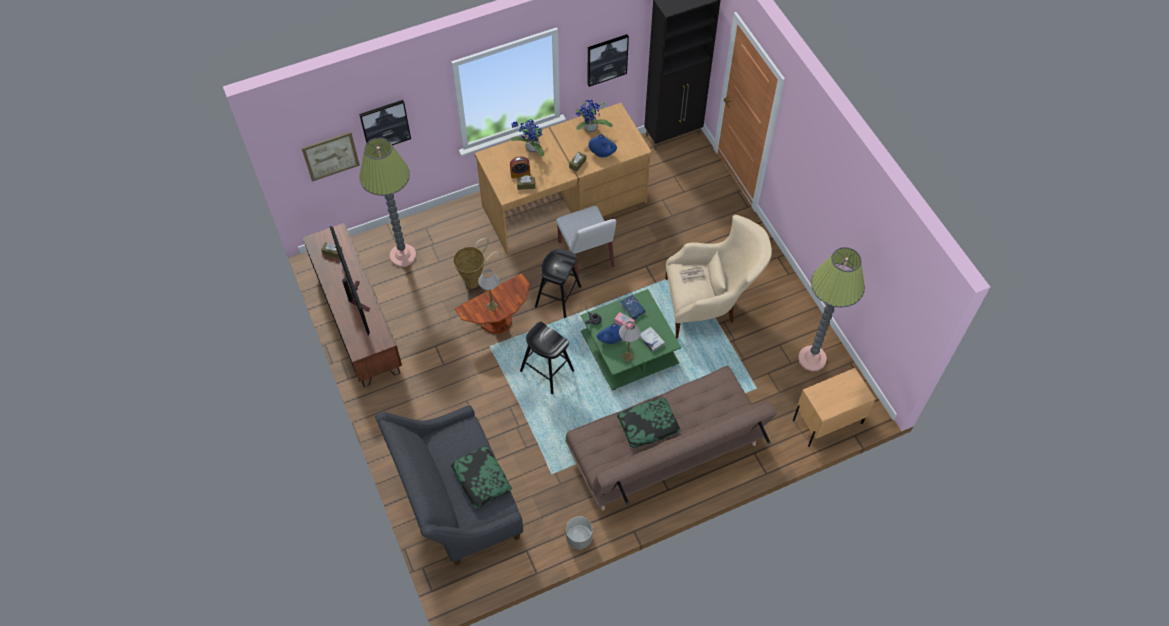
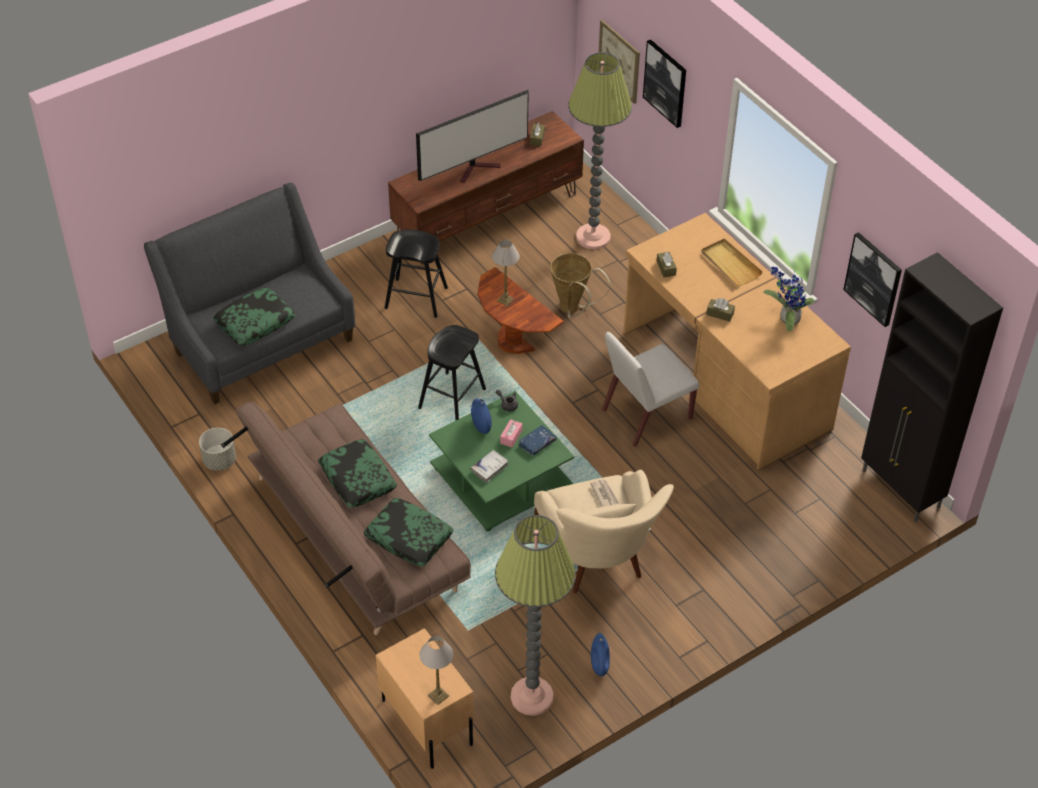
camera: 80 degrees right, 10 degrees down
(520, 173) = (684, 260): alarm clock -> none
(531, 148) = (730, 264): potted plant -> beige tray
(558, 296) = (569, 394): black stool -> black stool (416, 298)
(602, 154) = (746, 337): blue vase -> blue vase (599, 665)
(627, 356) = (459, 446): table lamp -> table lamp (438, 695)
(706, 399) = (408, 537): none -> pillow

